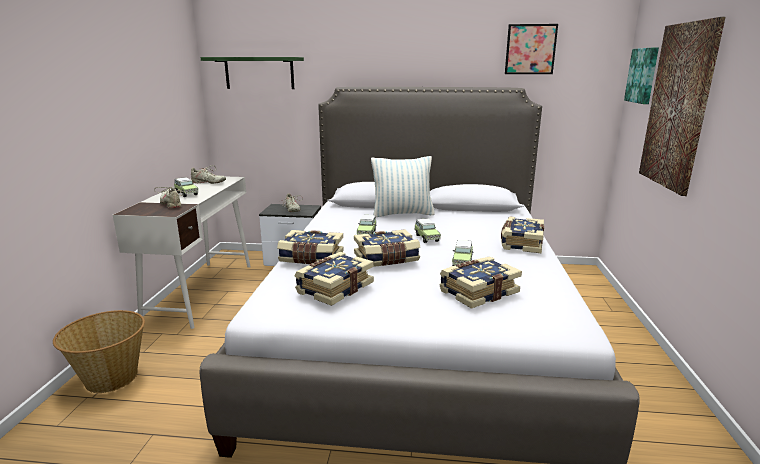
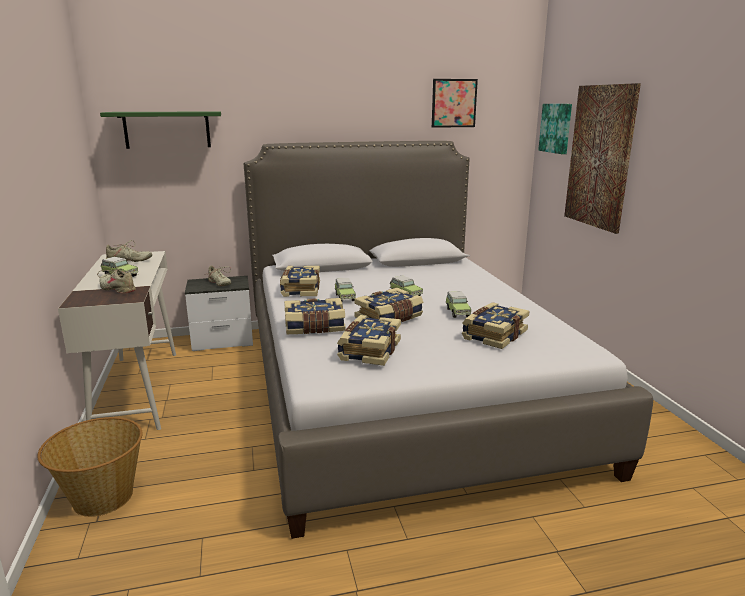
camera: 20 degrees left, 0 degrees up
(402, 214) = (359, 274): pillow -> none
(521, 243) = (491, 289): book -> book (300, 289)

